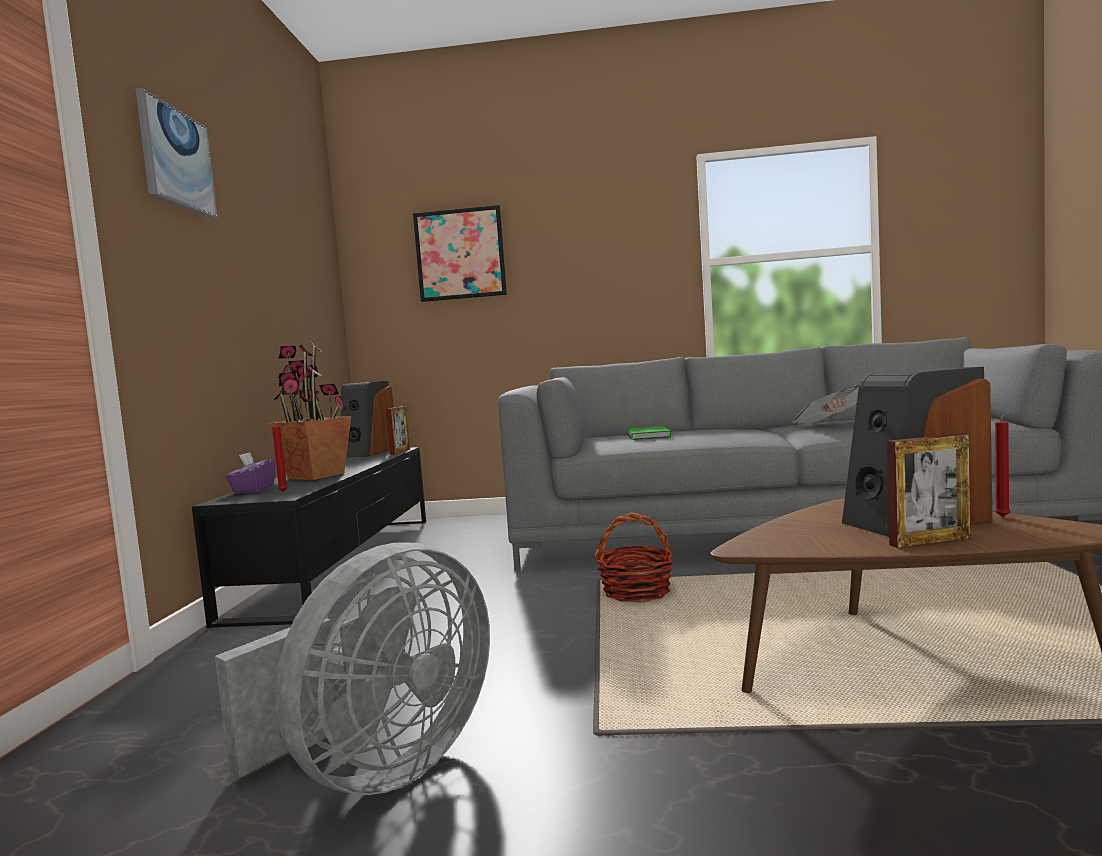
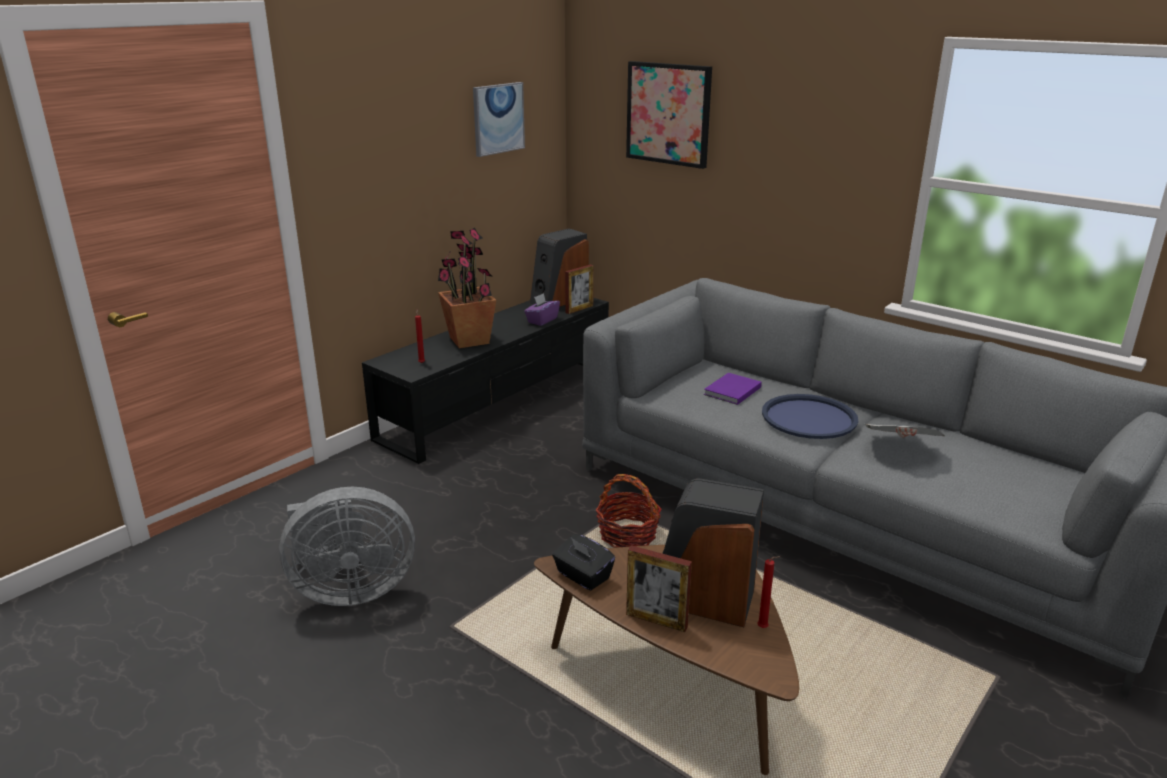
camera: 35 degrees right, 20 degrees up
(176, 159) = (361, 97): picture -> picture (498, 118)
(253, 490) = (413, 350): purple tissue box -> purple tissue box (542, 320)
(647, 436) = (731, 391): green book -> purple book
(735, 431) = (808, 418): none -> blue tray
(786, 545) = (582, 576): none -> black tissue box

